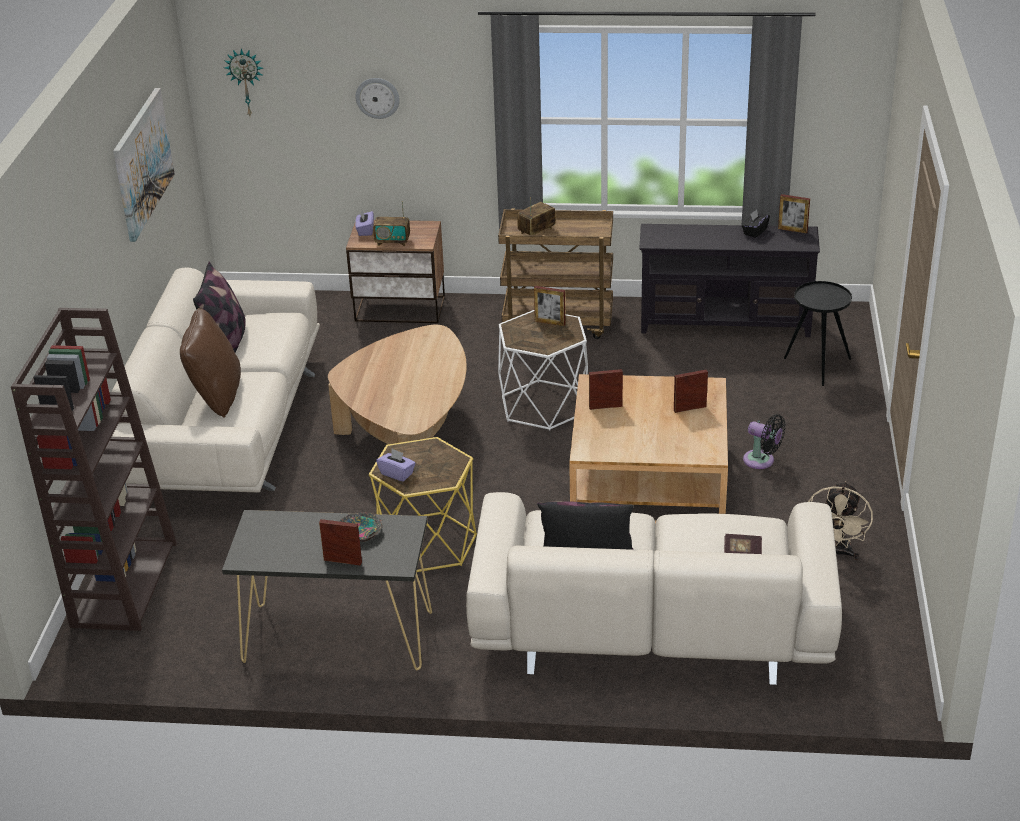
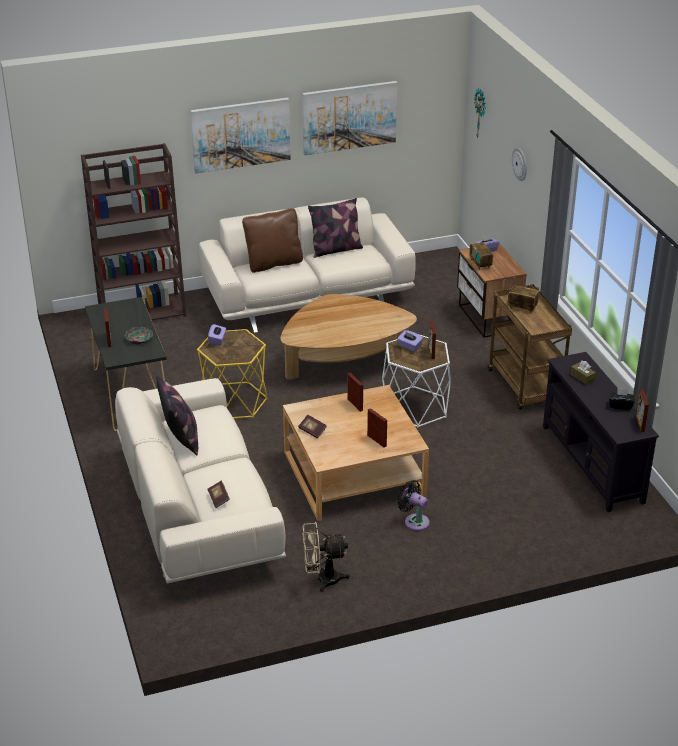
camera: 65 degrees right, 0 degrees up
(92, 248) = (241, 134): none -> picture
(526, 334) = (409, 346): none -> purple tissue box
(641, 450) = (312, 431): none -> book
(689, 238) = (582, 377): none -> brown tissue box
(761, 461) = (414, 521): black fan -> black fan turned 120 degrees clockwise
(817, 366) = (567, 524): black side table -> none

